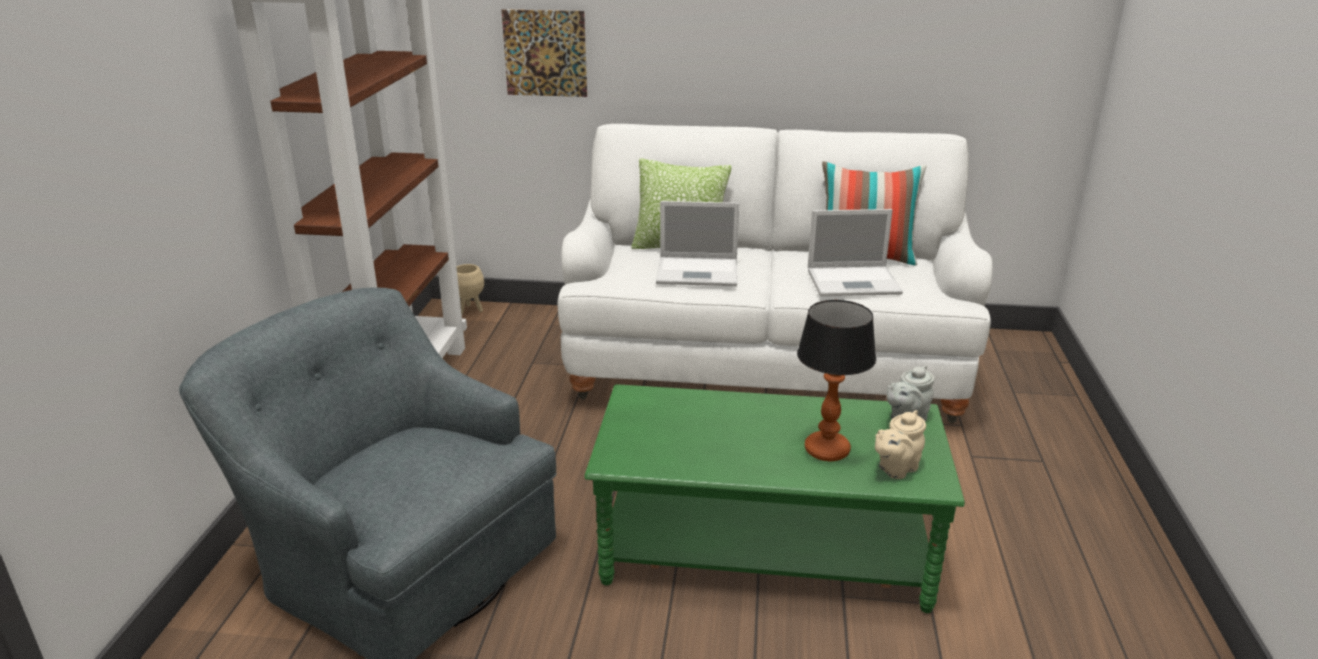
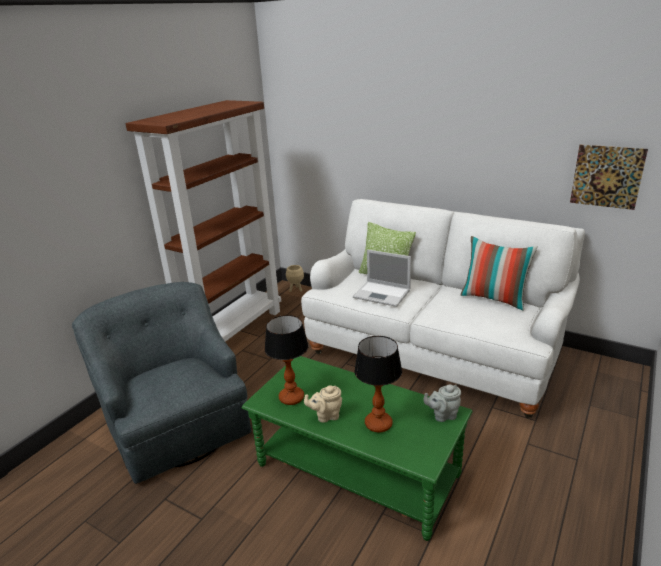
camera: 25 degrees right, 0 degrees up
(545, 53) = (337, 155): picture -> picture (607, 176)
(662, 446) = (291, 398): none -> table lamp
(855, 281) = (471, 315): laptop -> none
(895, 469) = (409, 447): beige teapot -> beige teapot (326, 416)

